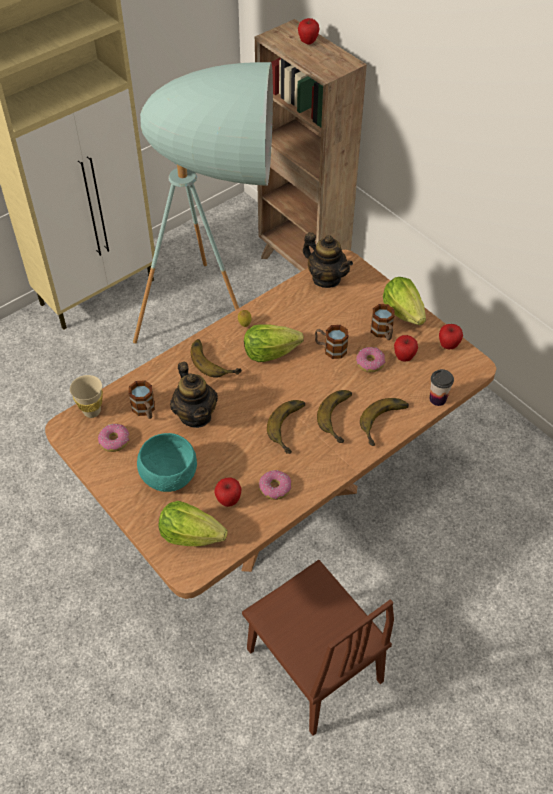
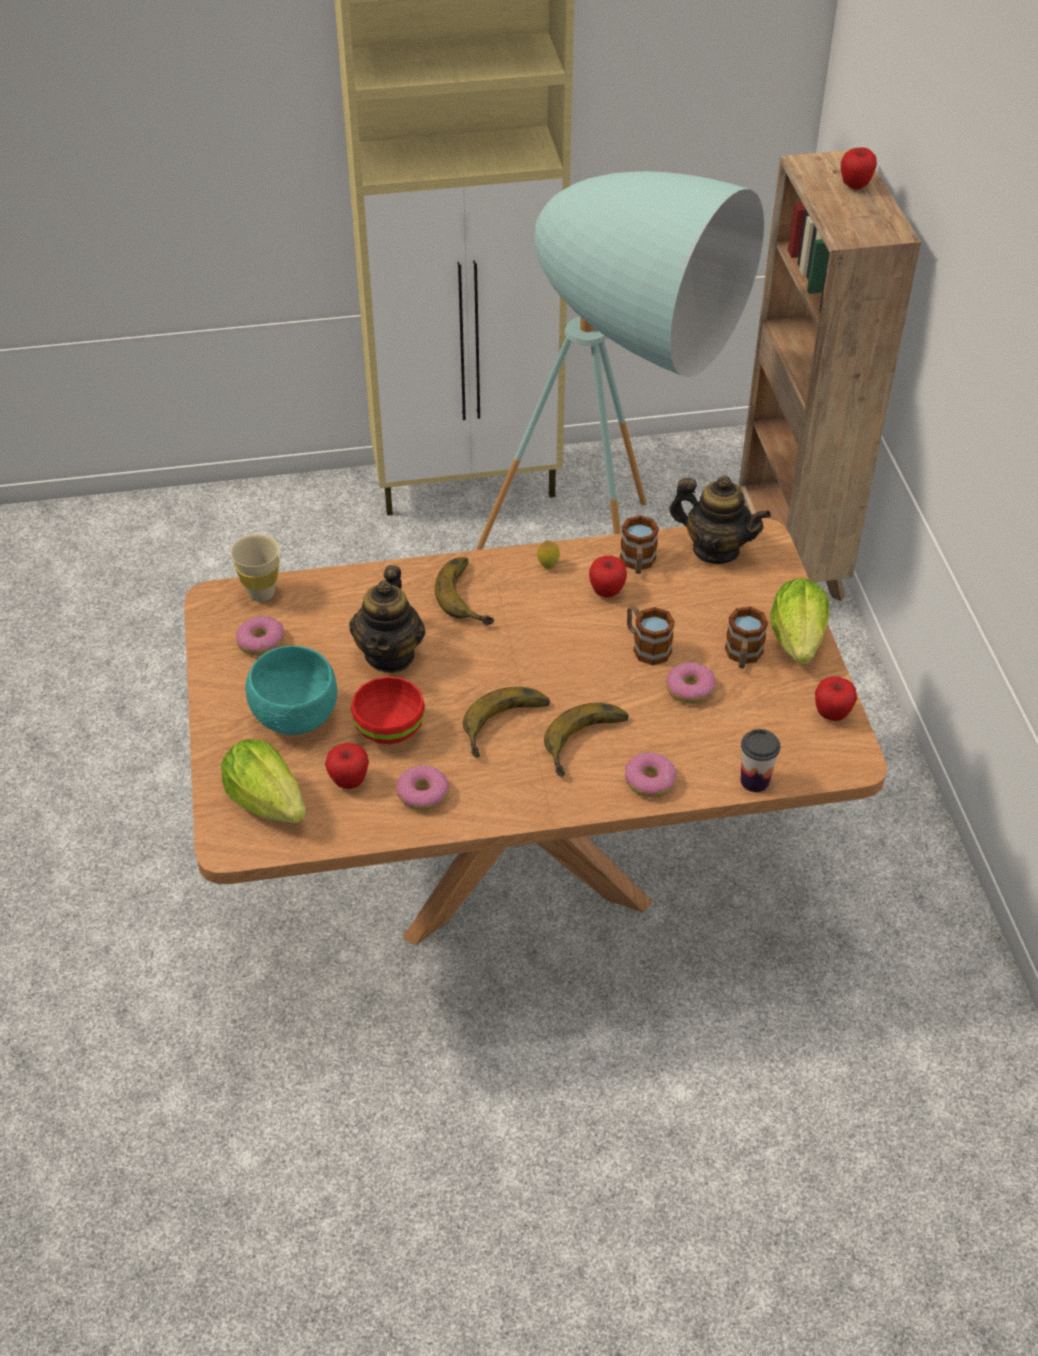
camera: 30 degrees right, 5 degrees down
(145, 410) = (329, 621): mug -> mug (638, 563)
(228, 459) = (389, 729): none -> red bowl
(270, 352) = (554, 616): lettuce -> none
(314, 665) = (413, 1114): brown chair -> none
(326, 278) = (715, 549): teapot -> teapot turned 45 degrees counterclockwise
(387, 424) = (649, 781): banana -> donut
(404, 357) = (748, 702): apple -> apple (606, 592)

